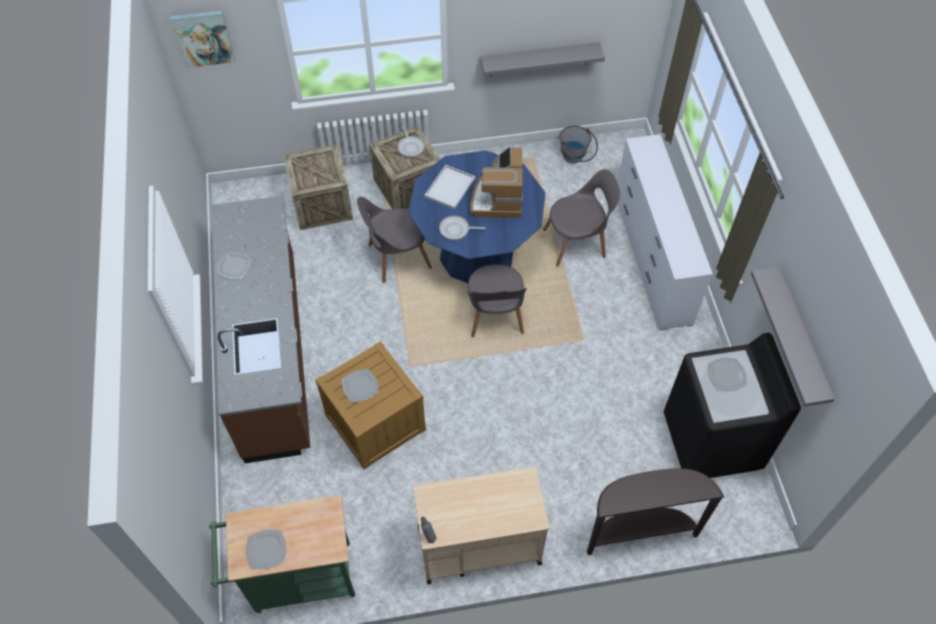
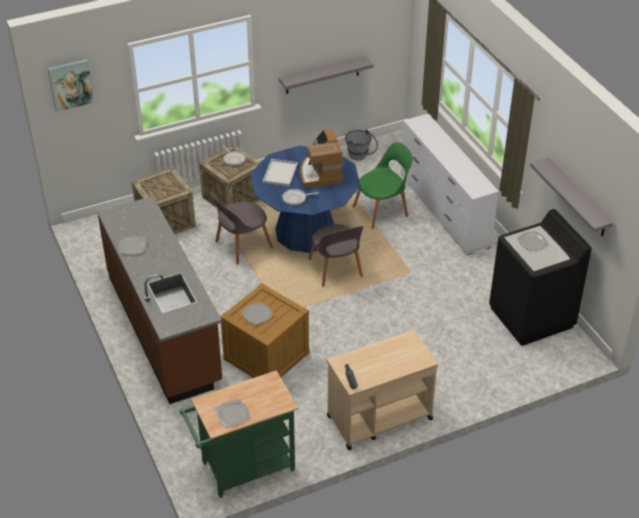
camera: 15 degrees left, 15 degrees down
(577, 242) = (382, 210): grey chair -> green chair
(638, 531) = (498, 384): brown console table -> none

